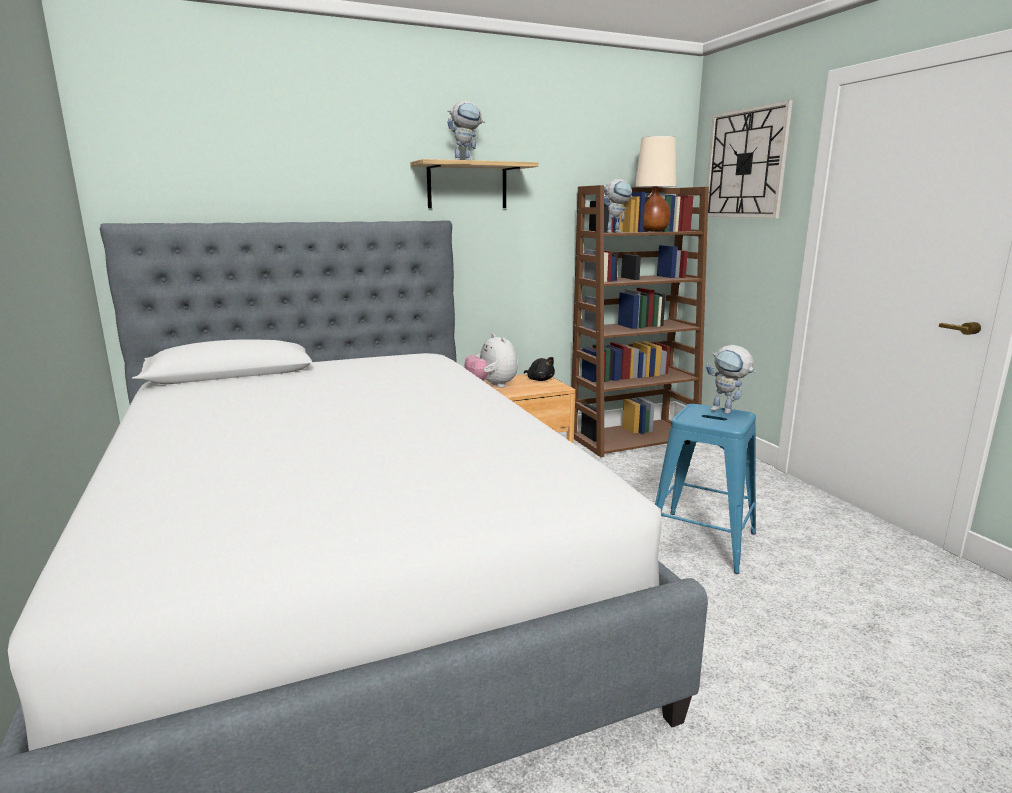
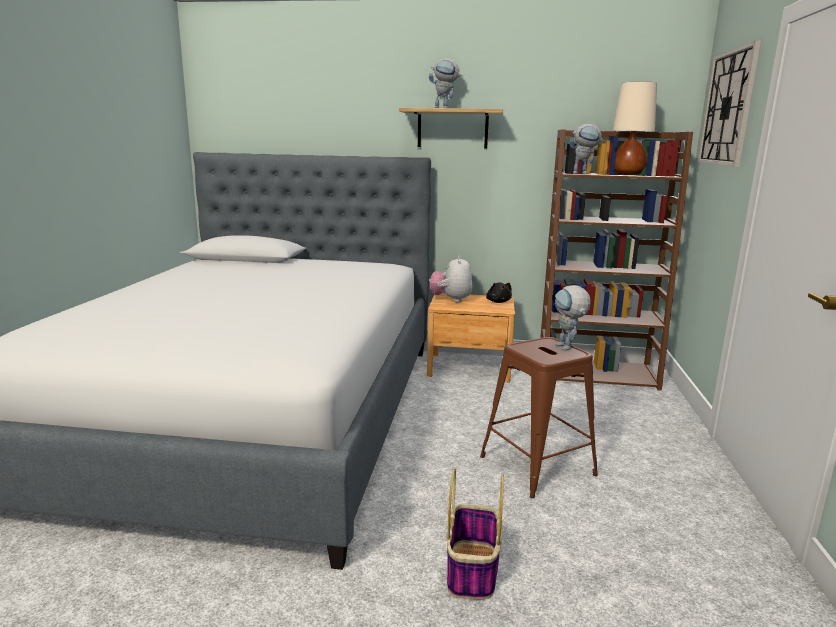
camera: 30 degrees right, 0 degrees up
(701, 541) = (536, 465): blue stool -> brown stool
(787, 666) = (472, 571): none -> basket

